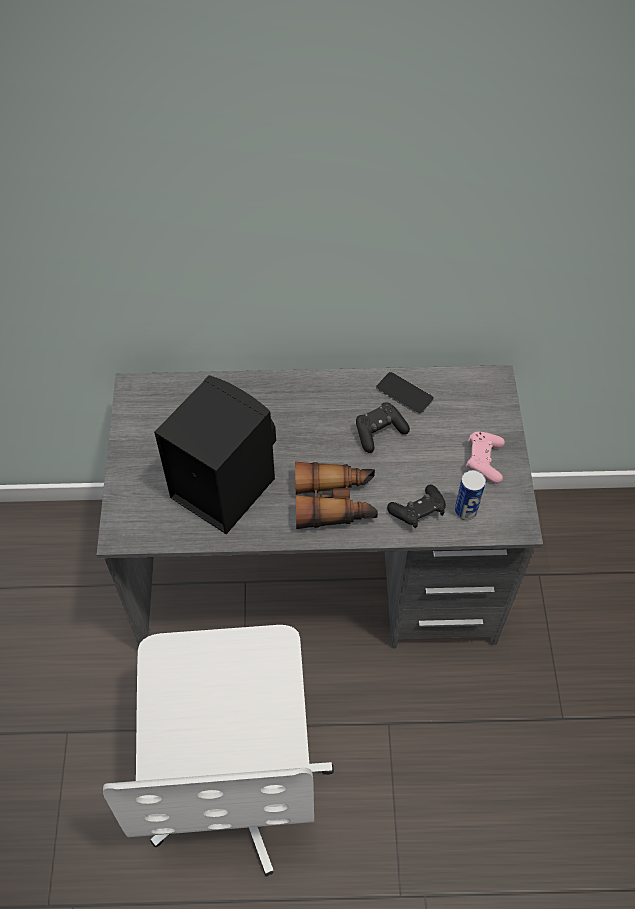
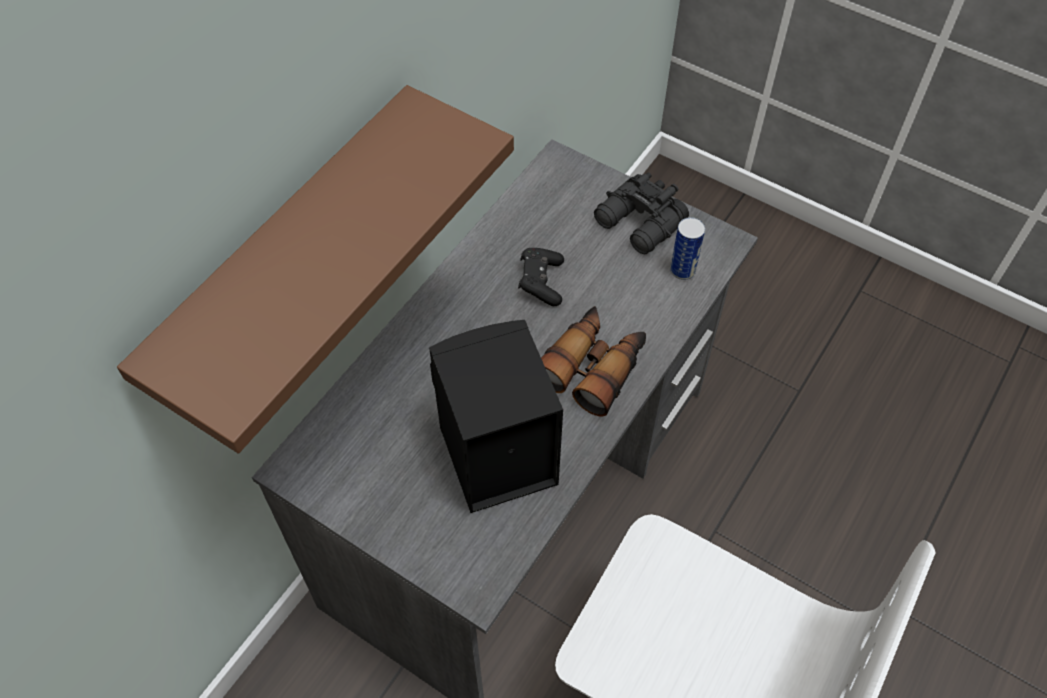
camera: 55 degrees left, 0 degrees up
(196, 259) = (288, 256): none -> brown shelf
(404, 393) = (513, 236): phone -> none
(418, 512) = (656, 307): black game controller -> none
(483, 461) = (639, 224): pink game controller -> black binoculars

